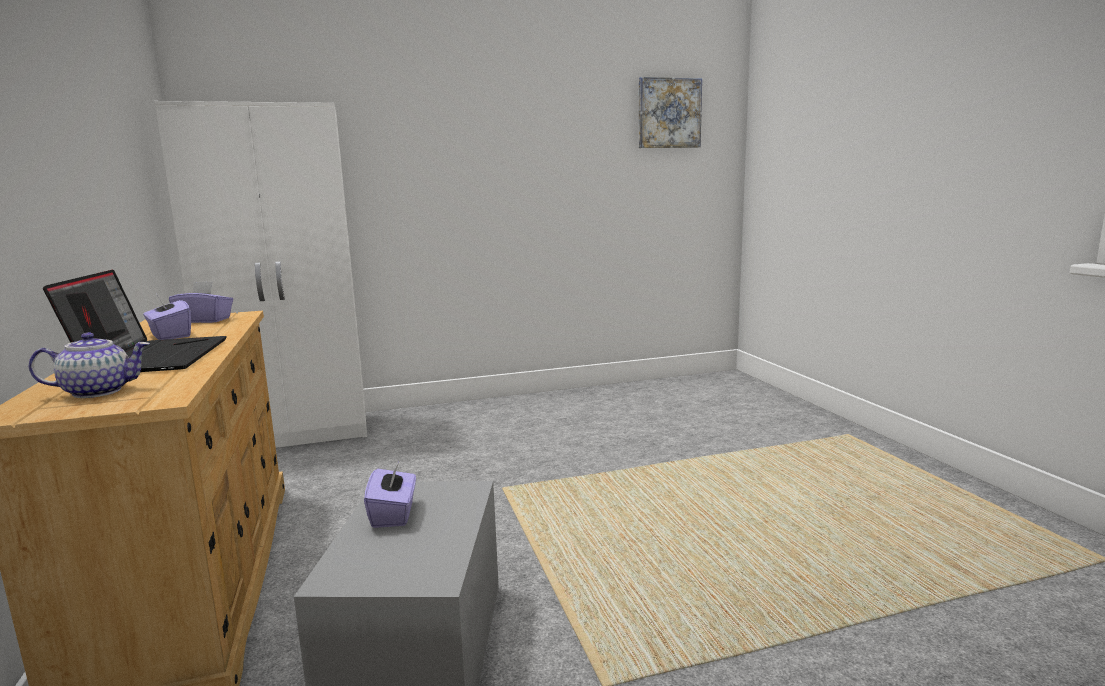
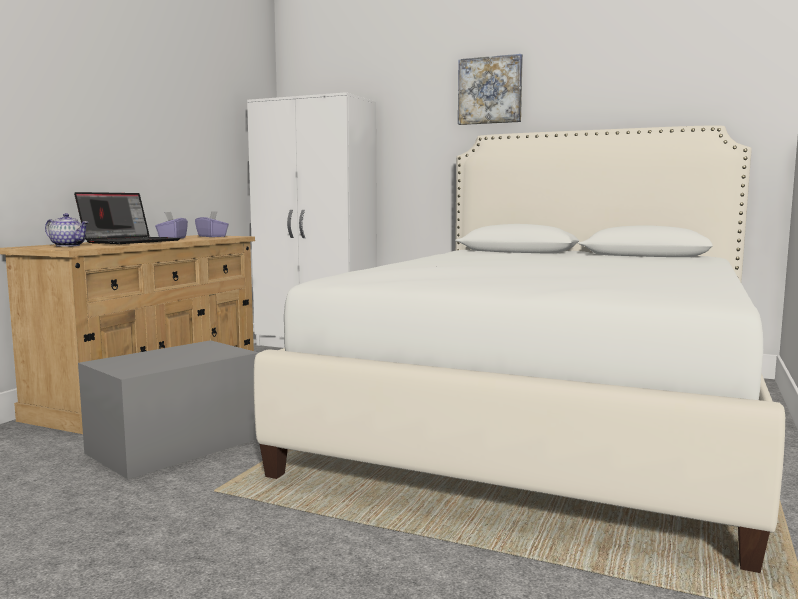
camera: 40 degrees right, 5 degrees down
(394, 514) = (181, 351): purple tissue box -> none
(669, 113) = (688, 78): picture -> picture (490, 90)
(680, 452) = (548, 416): none -> white bed

